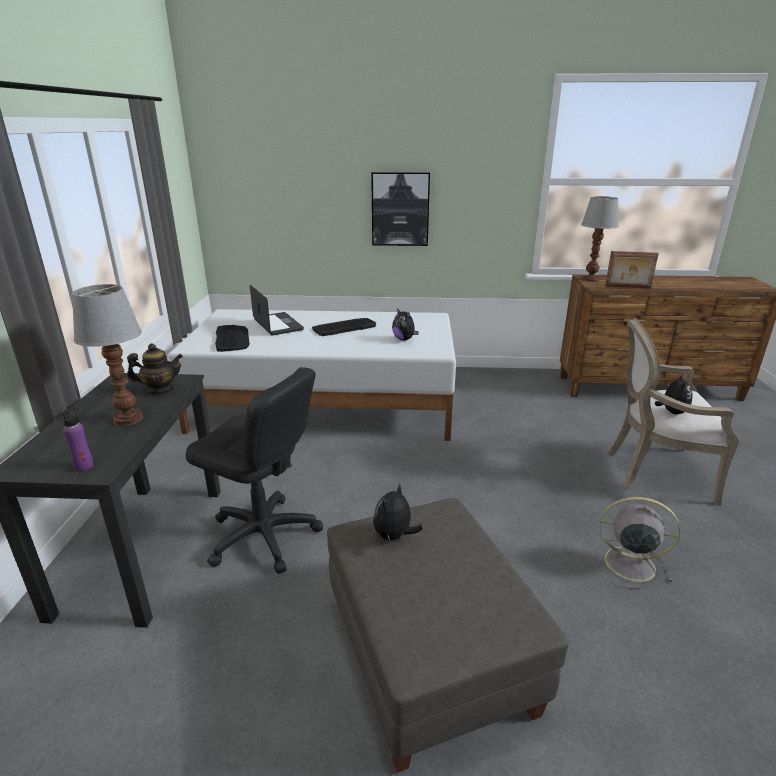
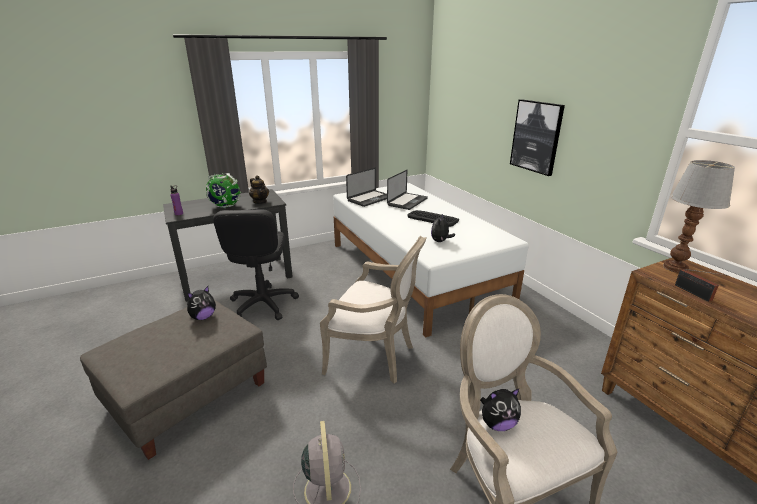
camera: 60 degrees right, 0 degrees up
(129, 419) = (225, 206): table lamp -> globe
(232, 338) = (370, 199): keyboard -> laptop
(394, 536) = (203, 317): plush toy -> plush toy turned 135 degrees clockwise
(458, 479) = (375, 357): none -> armchair
(628, 287) = (694, 293): picture frame -> radio

